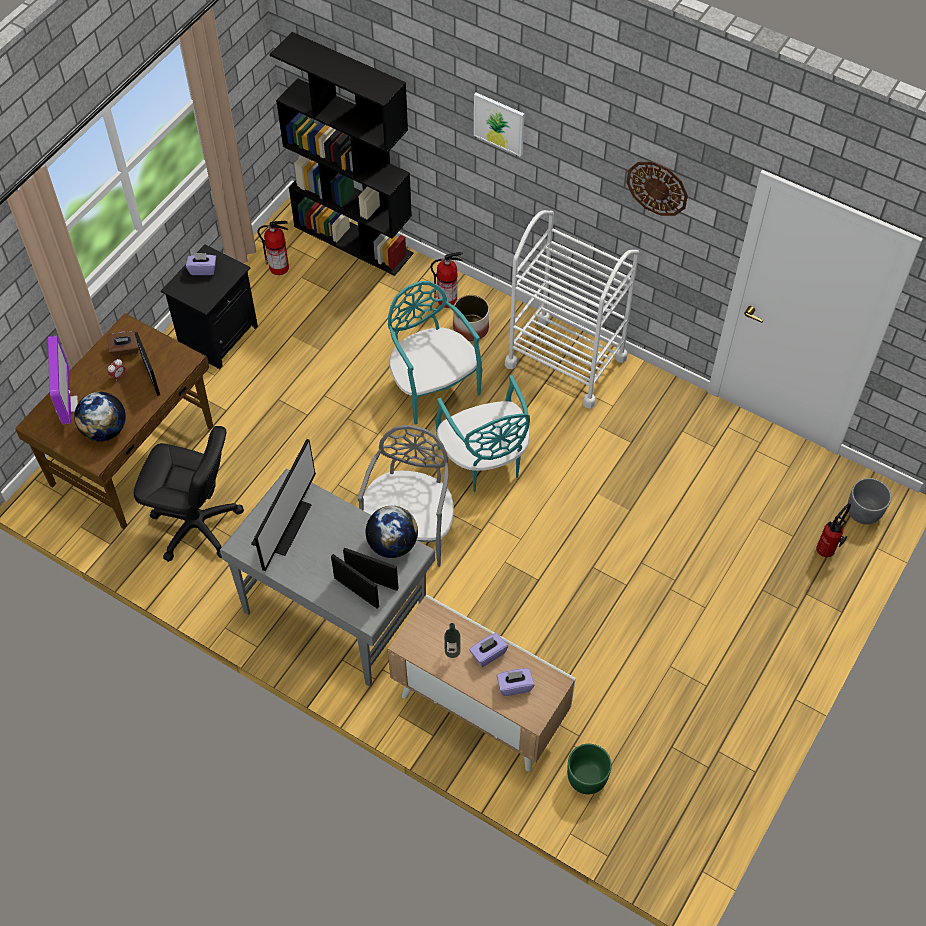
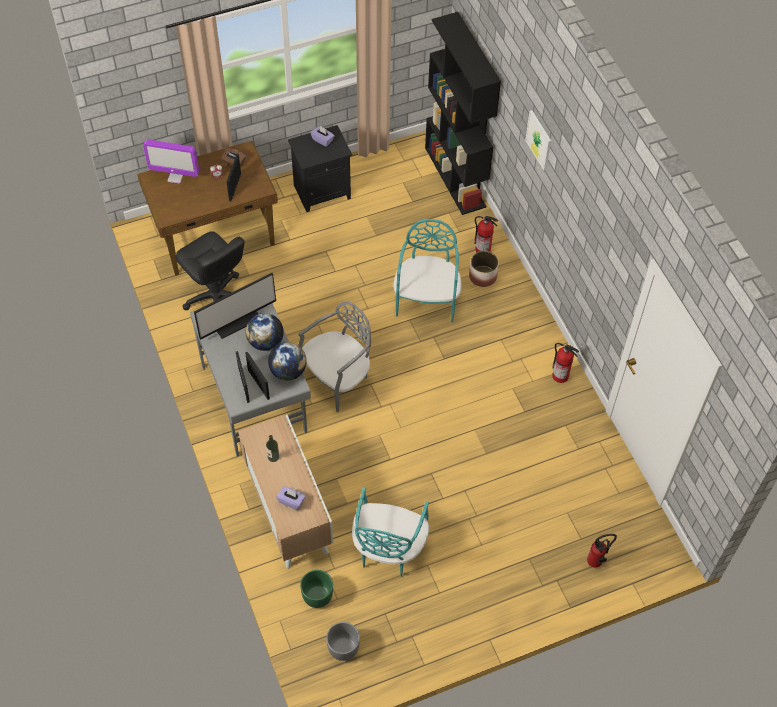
camera: 35 degrees right, 0 degrees up
(67, 405) = (175, 177): monitor -> monitor turned 75 degrees clockwise
(105, 430) = (184, 204): globe -> globe (266, 342)
(280, 267) = (394, 169): fire extinguisher -> fire extinguisher (561, 376)
(484, 461) = (419, 365): turquoise chair -> turquoise chair (388, 549)
(488, 654) = (292, 472): purple tissue box -> none
(566, 361) = (527, 334): white cart -> none
(657, 188) = (603, 237): wall clock -> none
(864, 512) = (645, 554): grey planter -> grey planter (343, 648)

